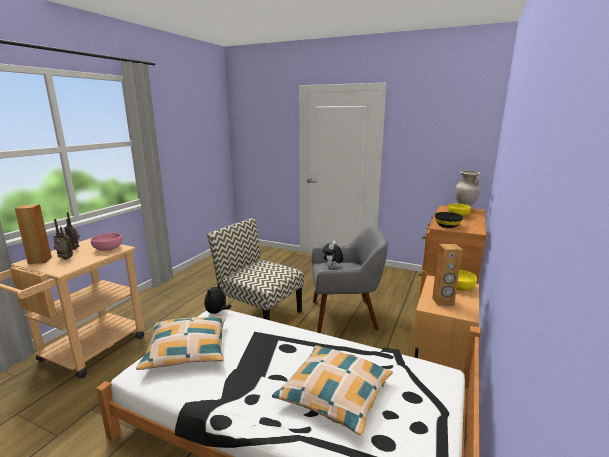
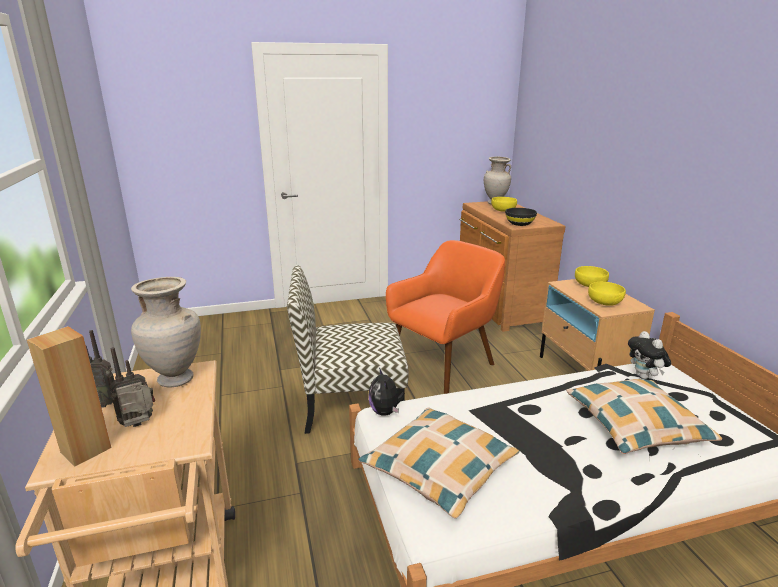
camera: 40 degrees left, 5 degrees up
(108, 248) = (176, 379): pink bowl -> beige vase
(332, 268) = (429, 307): plush toy -> plush toy (644, 377)
(345, 316) = (443, 364): grey armchair -> orange armchair
(443, 302) = (604, 302): brown speaker -> yellow bowl

